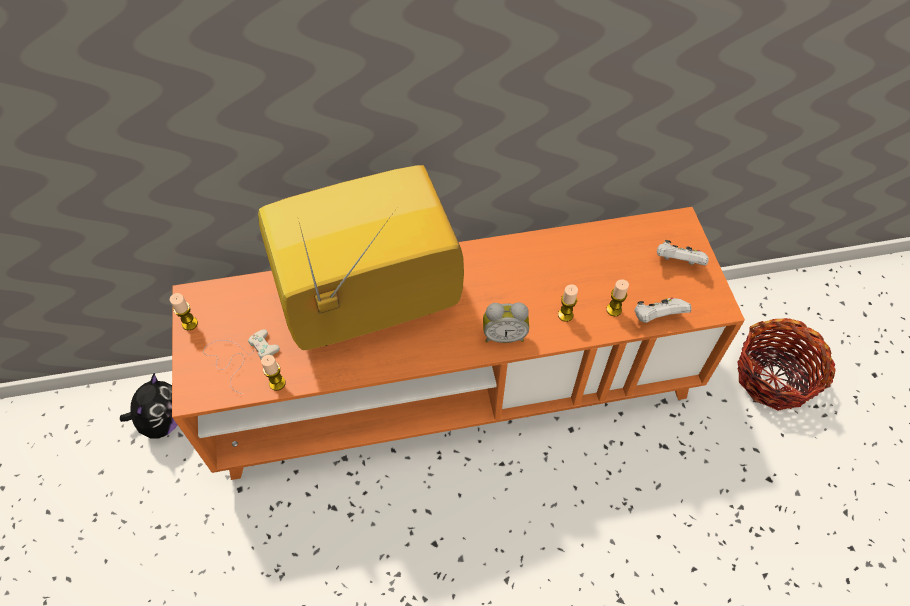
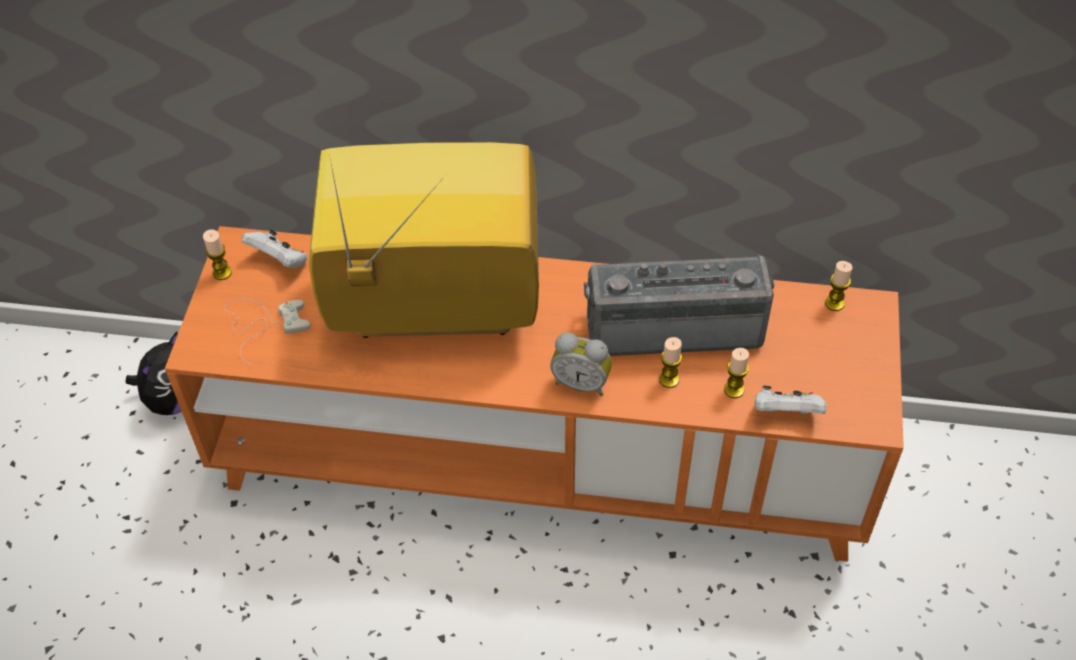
camera: 20 degrees right, 5 degrees down
(277, 383) = (293, 364): candle -> candle (834, 303)
(551, 272) = (674, 325): none -> radio
(678, 262) = (845, 355): white game controller -> white game controller (280, 261)
(774, 377) = (986, 570): basket -> none

